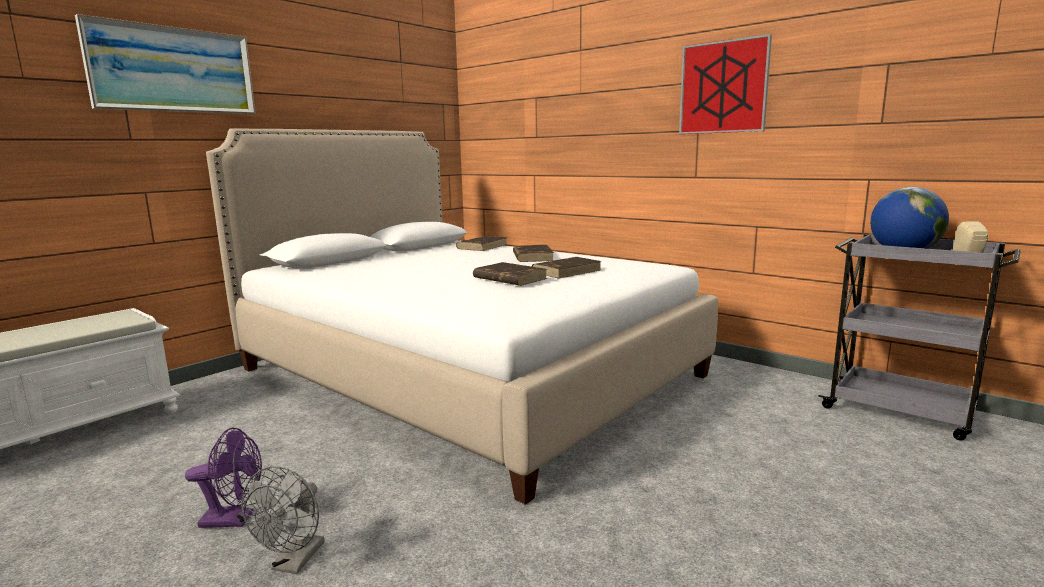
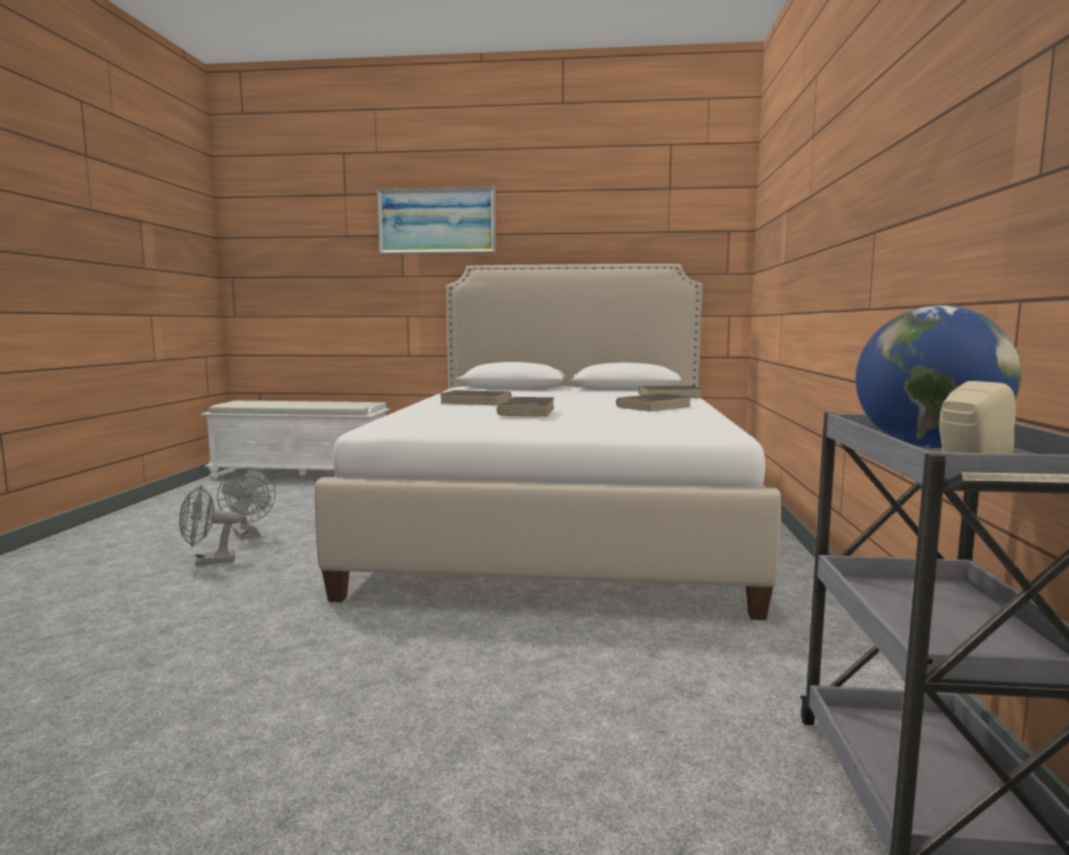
camera: 55 degrees right, 5 degrees down
(235, 519) = (248, 535): purple fan -> grey fan
(567, 271) = (607, 418): brown book -> brown book (476, 402)
(723, 87) = (891, 155): picture -> none

